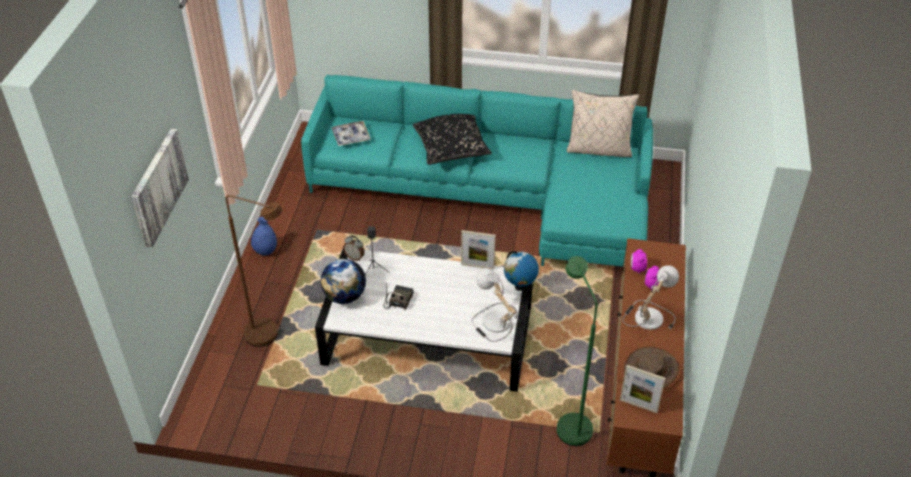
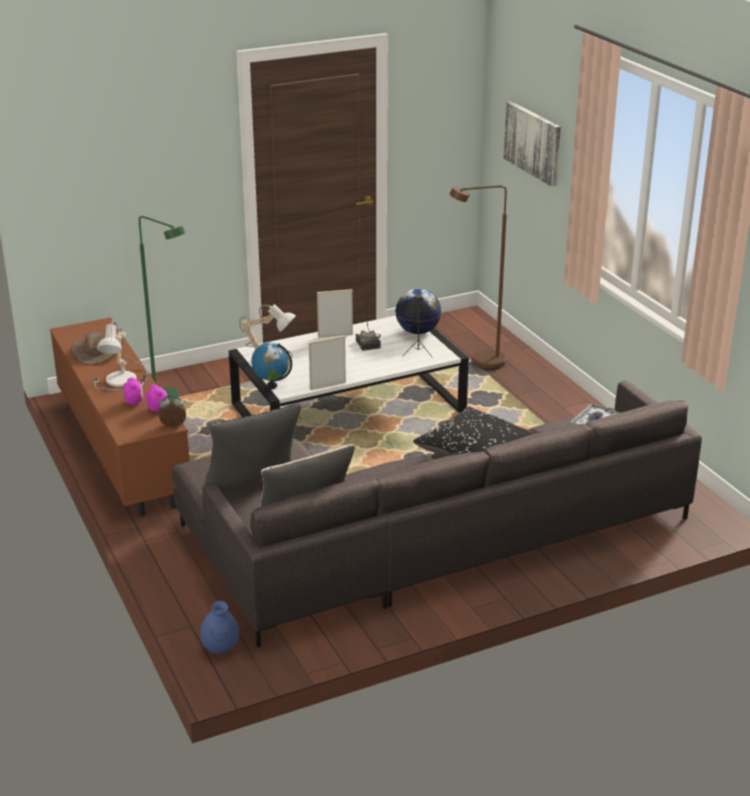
camera: 145 degrees right, 15 degrees down
(265, 251) = (577, 406): blue vase -> blue vase (220, 648)
(355, 257) = (447, 354): alarm clock -> alarm clock (173, 426)
(494, 194) = (422, 541): turquoise sofa -> grey sofa
(606, 190) = (253, 483): none -> black pillow
(638, 405) = (96, 331): picture frame -> picture frame (335, 335)

